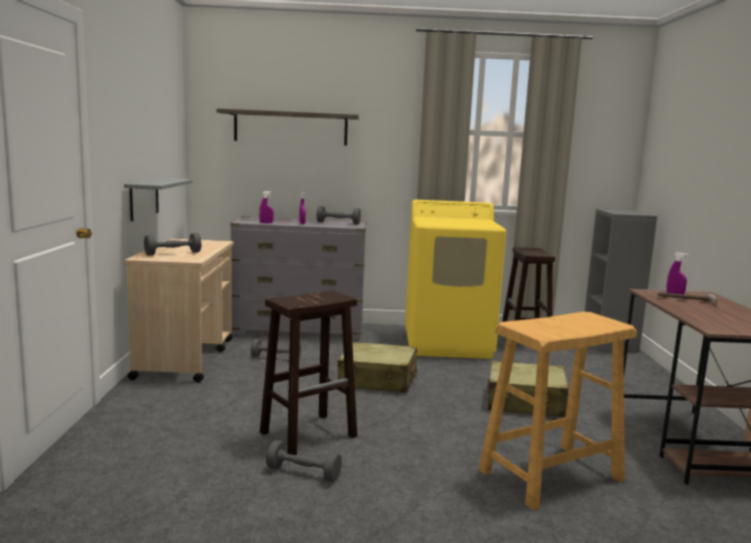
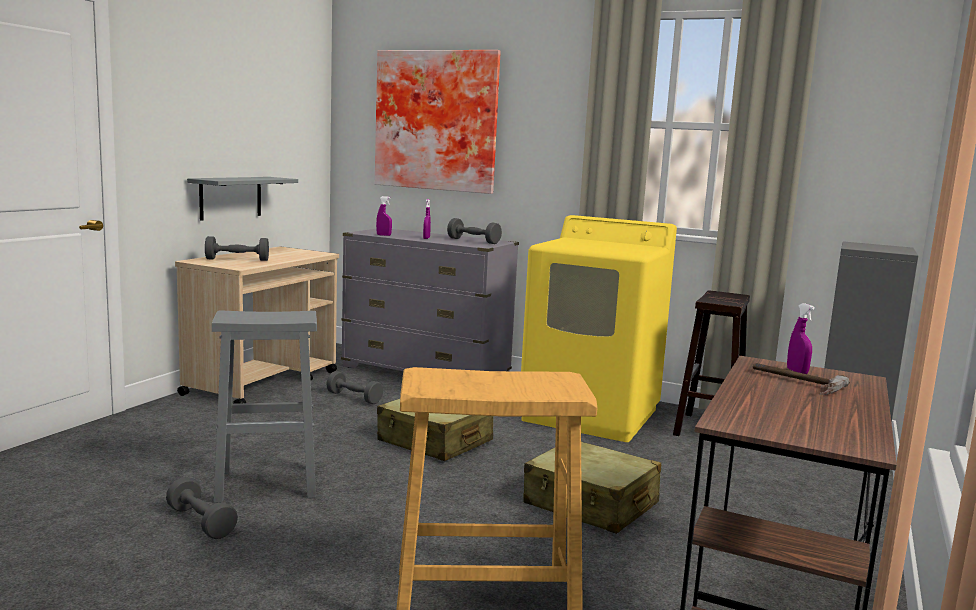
camera: 25 degrees right, 0 degrees up
(290, 128) = (438, 121): shelf -> picture
(309, 434) = (269, 483): brown stool -> grey stool

